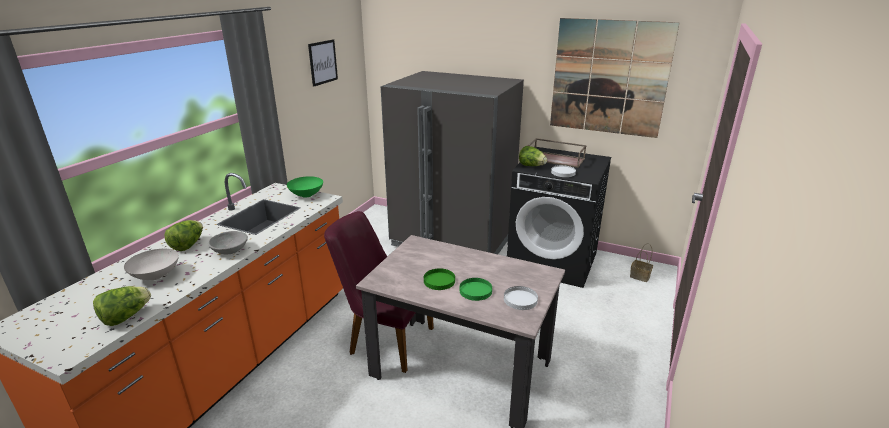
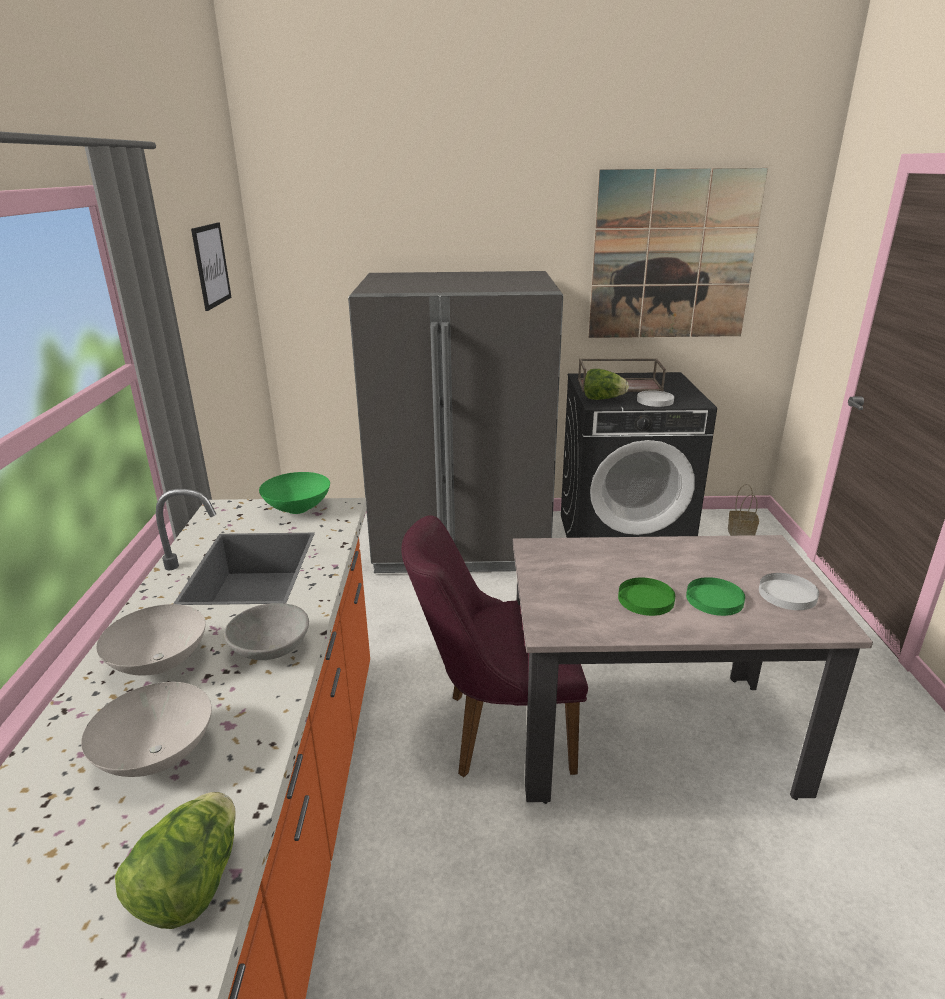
camera: 25 degrees left, 0 degrees up
(188, 245) = (158, 664): lettuce -> white bowl

